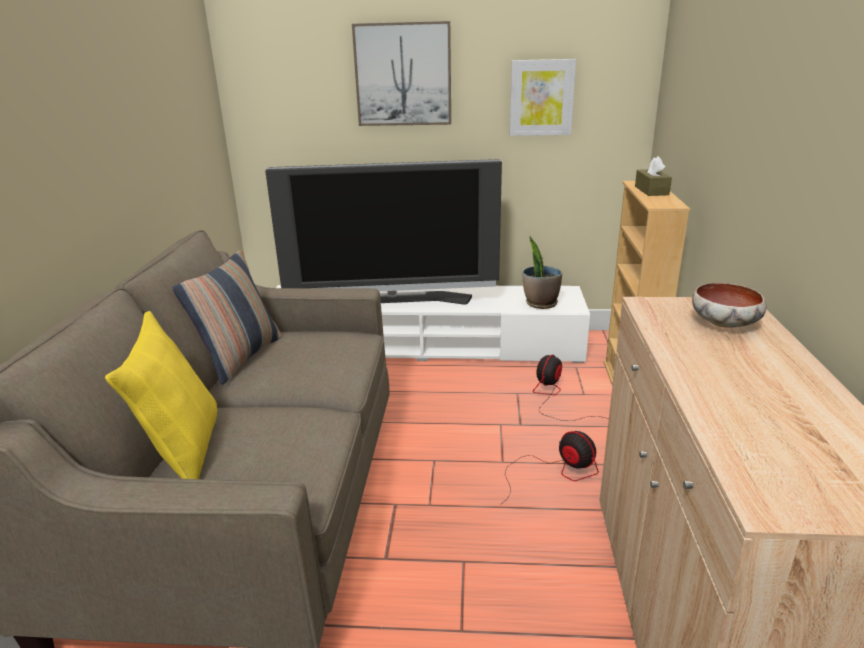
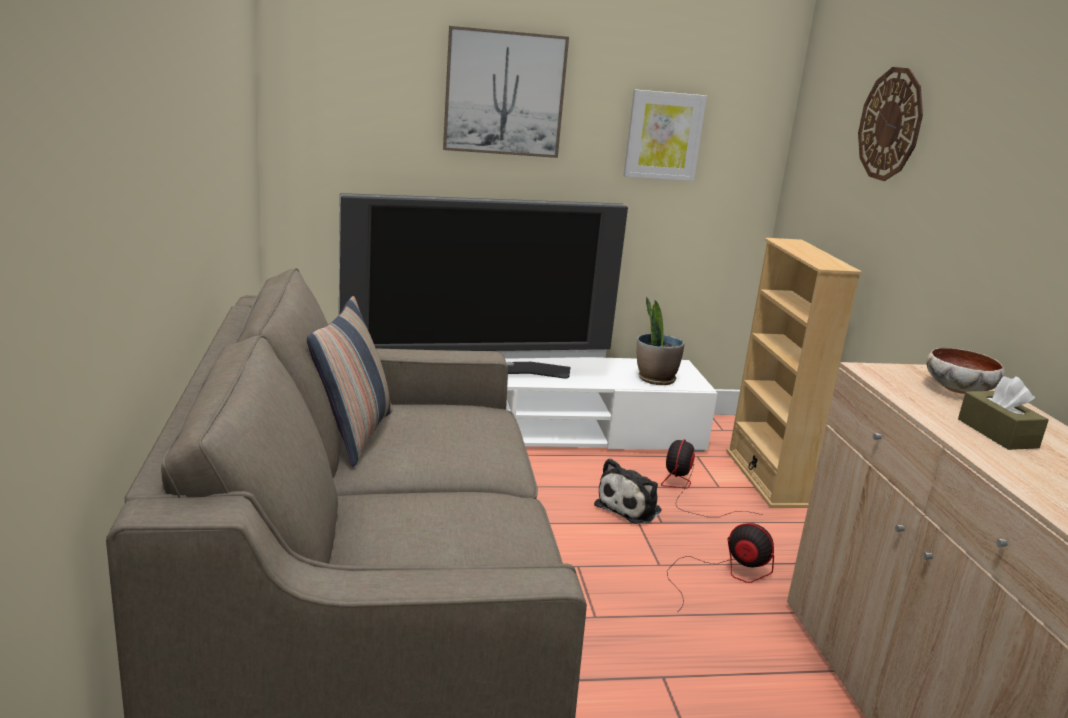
camera: 15 degrees left, 5 degrees down
(183, 449) = (356, 542): yellow pillow -> none
(499, 410) = (631, 507): none -> plush toy
(651, 190) = (806, 250): brown tissue box -> brown tissue box (997, 433)
(714, 69) = (890, 124): none -> wall clock

